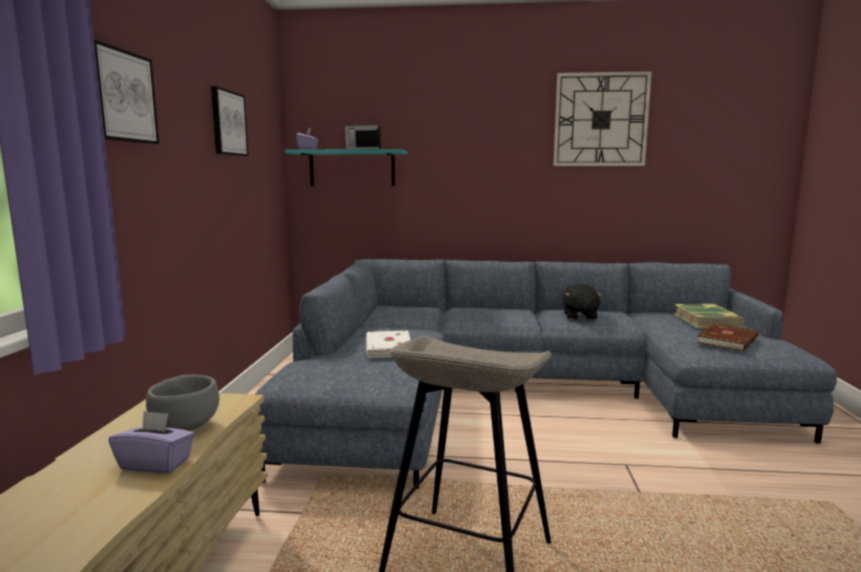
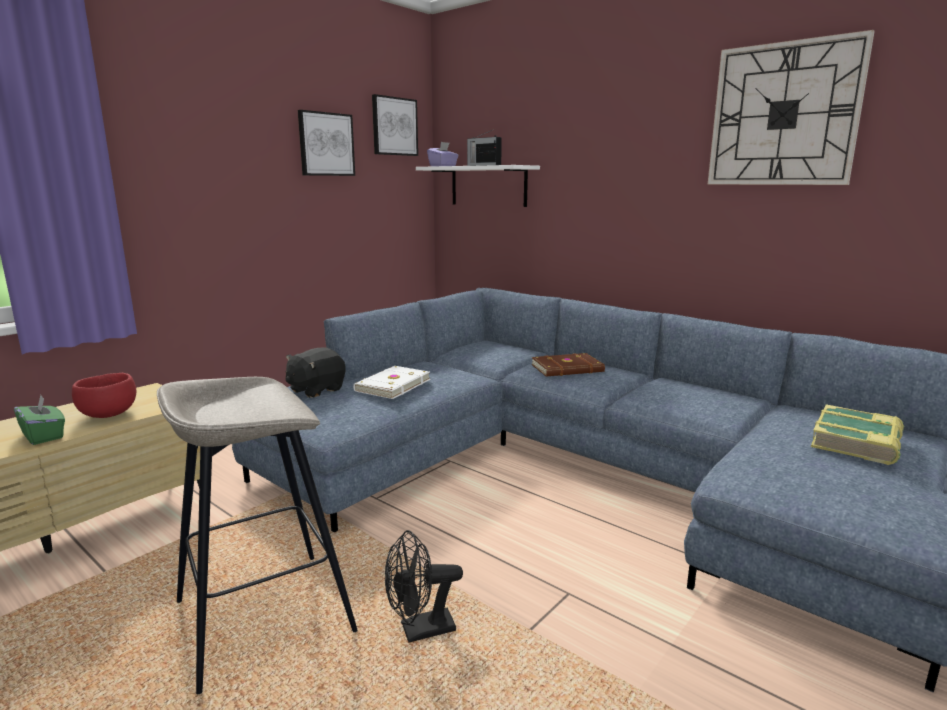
camera: 35 degrees right, 5 degrees up
(122, 96) = (160, 131): picture -> picture (394, 126)
(156, 464) = (44, 435): purple tissue box -> green tissue box
(186, 427) = (109, 415): grey bowl -> red bowl
(352, 168) = (488, 186): turquoise shelf -> white shelf
(579, 316) = (674, 394): black plush toy -> black plush toy (316, 390)
(585, 523) = (420, 631): none -> black fan
(729, 340) = (824, 477): brown book -> brown book (568, 369)

